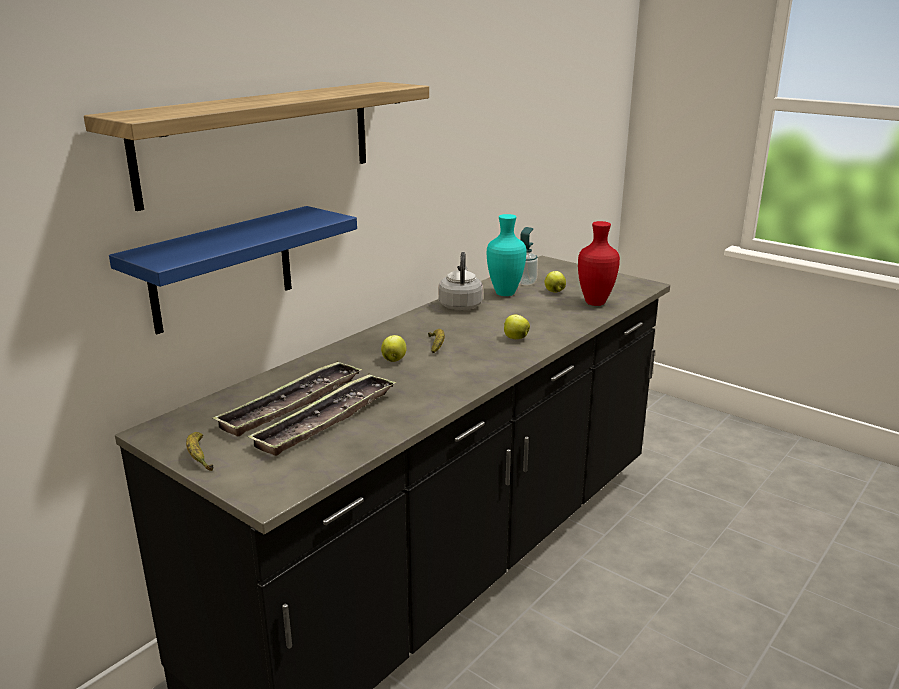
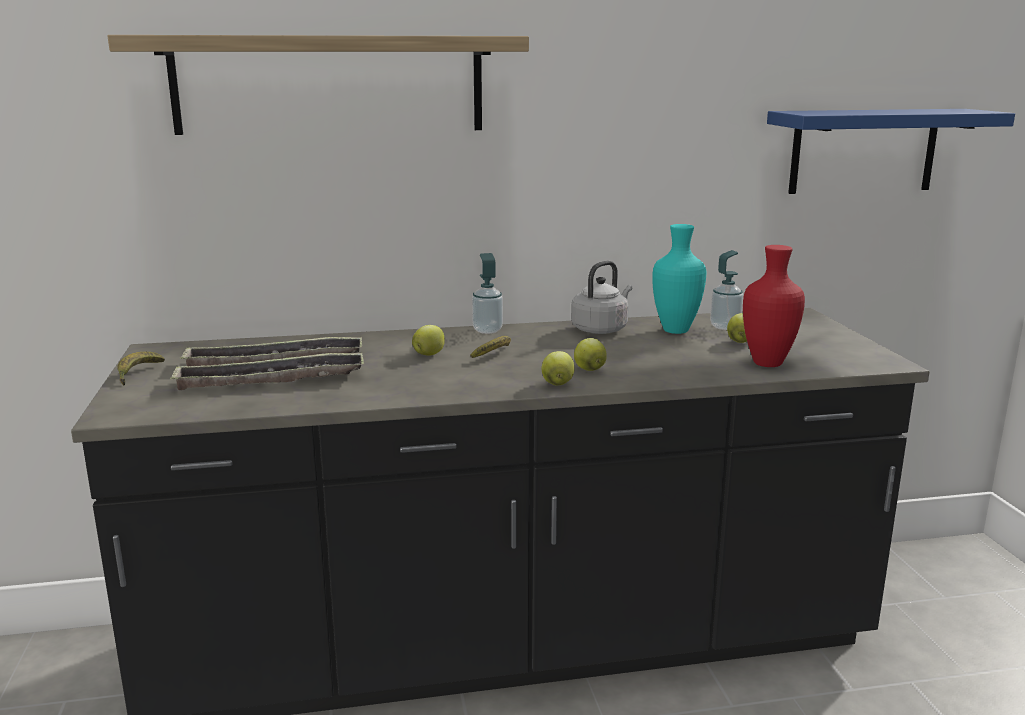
camera: 40 degrees right, 5 degrees down
(222, 269) = (274, 213): blue shelf -> blue shelf (863, 151)
(390, 328) = (487, 330): none -> soap dispenser
(519, 355) = (557, 384): none -> apple

